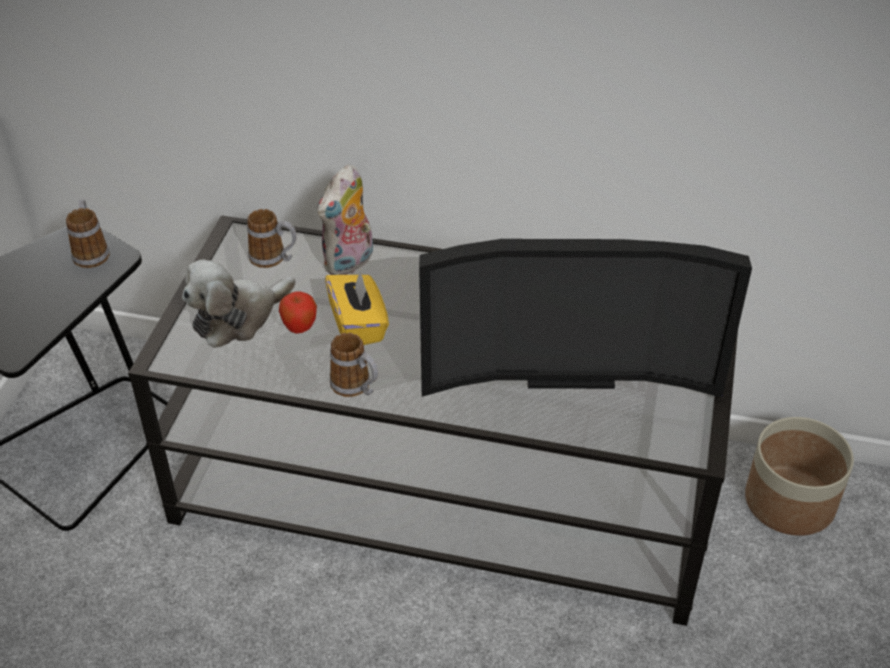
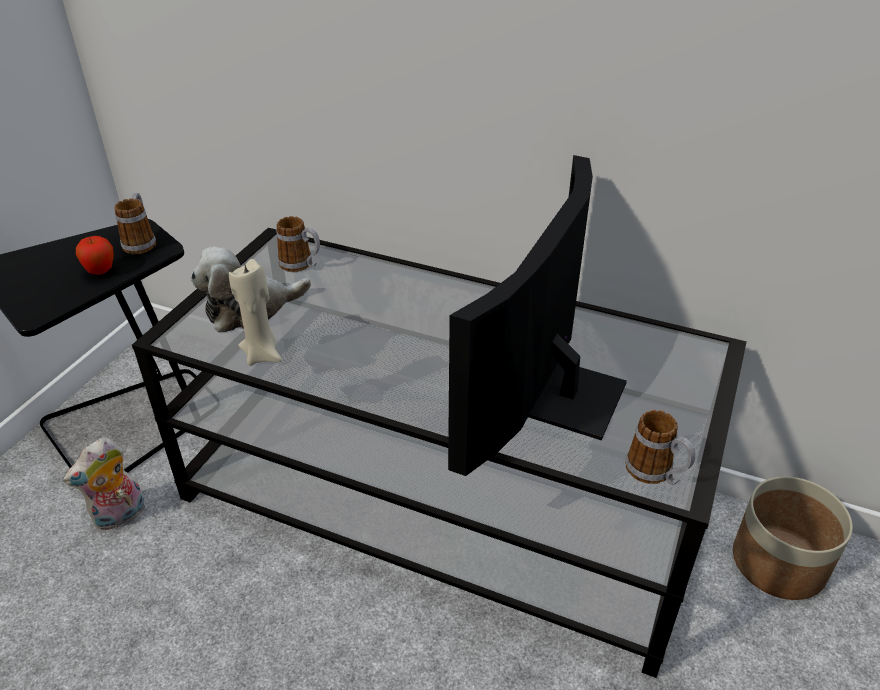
camera: 10 degrees right, 5 degrees down
(269, 367) = (262, 355): none -> beige candle
(300, 328) = (303, 325): apple -> apple (101, 272)
(350, 263) = (368, 276): plush toy -> plush toy (120, 517)
(356, 387) = (339, 383): mug -> mug (655, 474)
(358, 325) = (359, 328): yellow tissue box -> none
(567, 370) = (554, 391): television -> television turned 105 degrees clockwise

